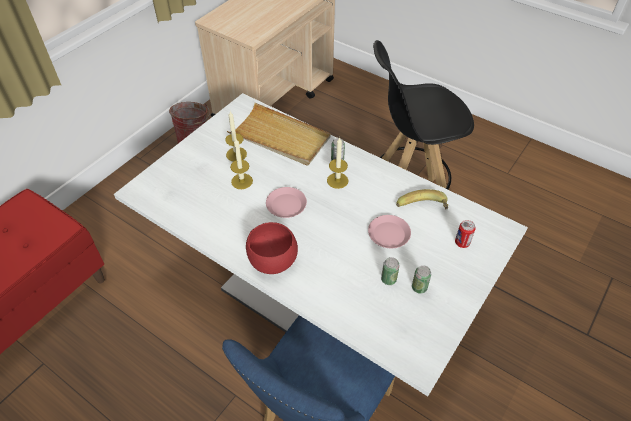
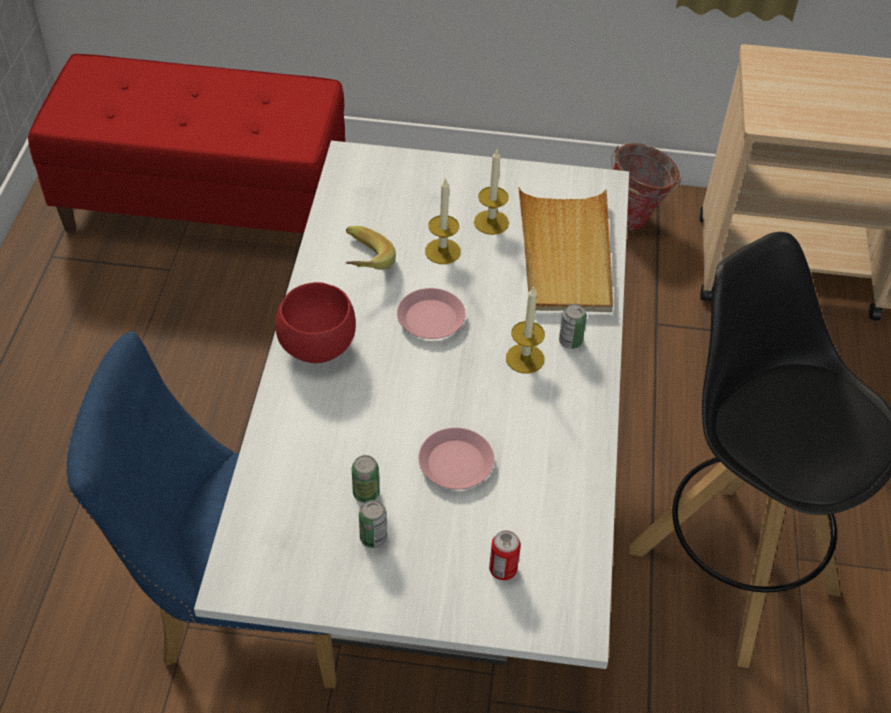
camera: 60 degrees right, 0 degrees up
(423, 211) = (536, 493): banana -> banana (360, 264)

